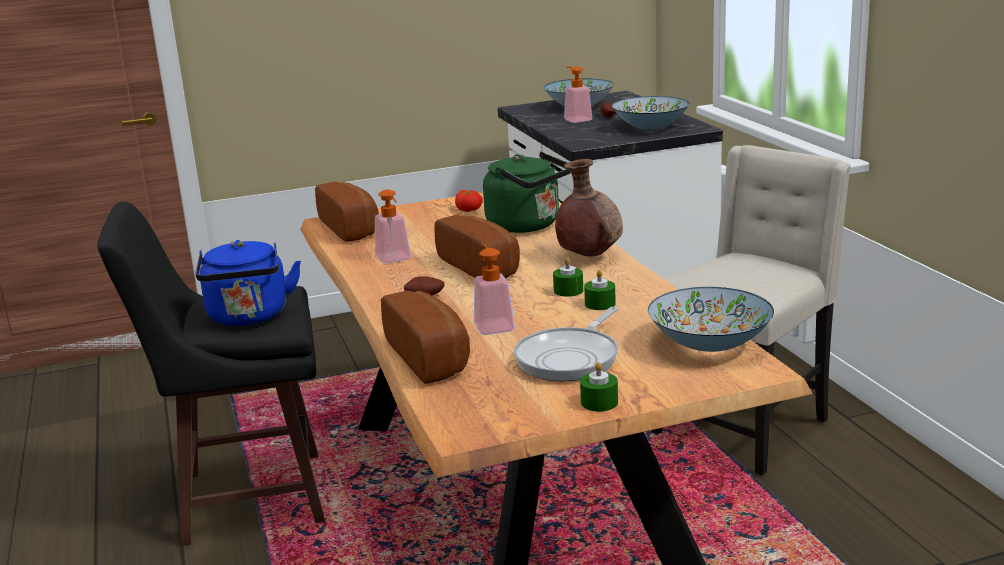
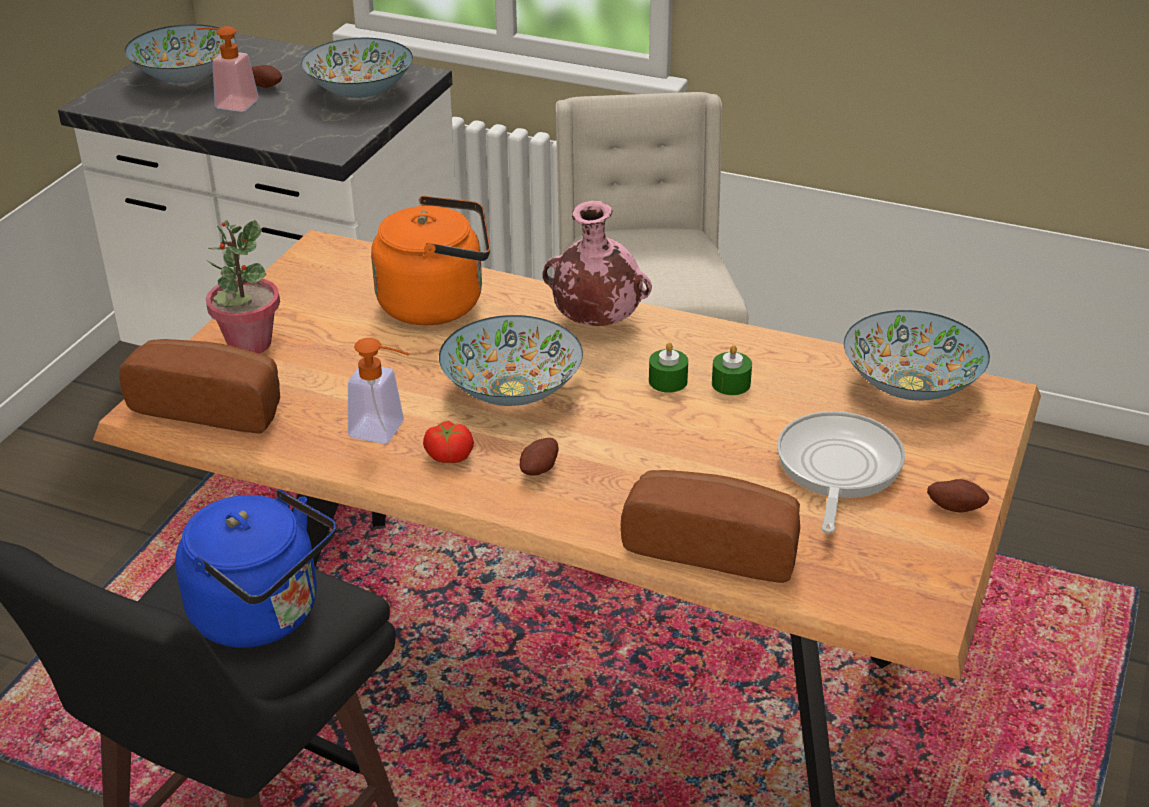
camera: 50 degrees left, 15 degrees up
(414, 213) = (249, 344): none -> potted plant
(469, 209) = (311, 306): tomato -> tomato (449, 454)
(483, 266) = (512, 390): bread -> bowl
(492, 325) = (686, 468): soap dispenser -> none
(527, 226) = (438, 303): green kettle -> orange kettle
(571, 358) = (837, 469): frying pan -> frying pan turned 150 degrees counterclockwise
(588, 256) = (595, 321): brown vase -> pink vase
(599, 402) = (955, 507): green candle -> potato

